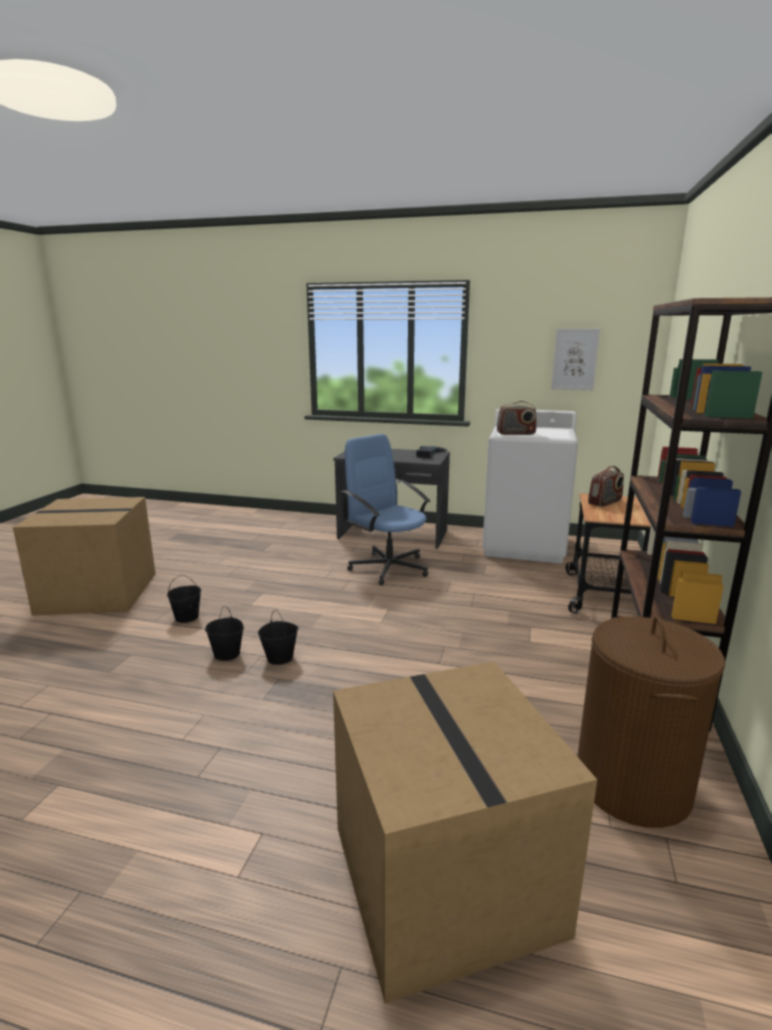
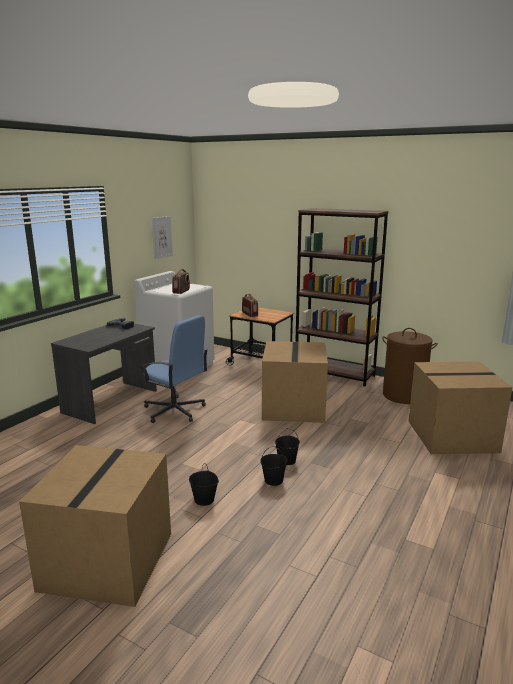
camera: 75 degrees left, 0 degrees up
(388, 567) = (175, 411): blue office chair -> blue office chair turned 120 degrees counterclockwise
(457, 644) = (292, 407): none -> cardboard box

